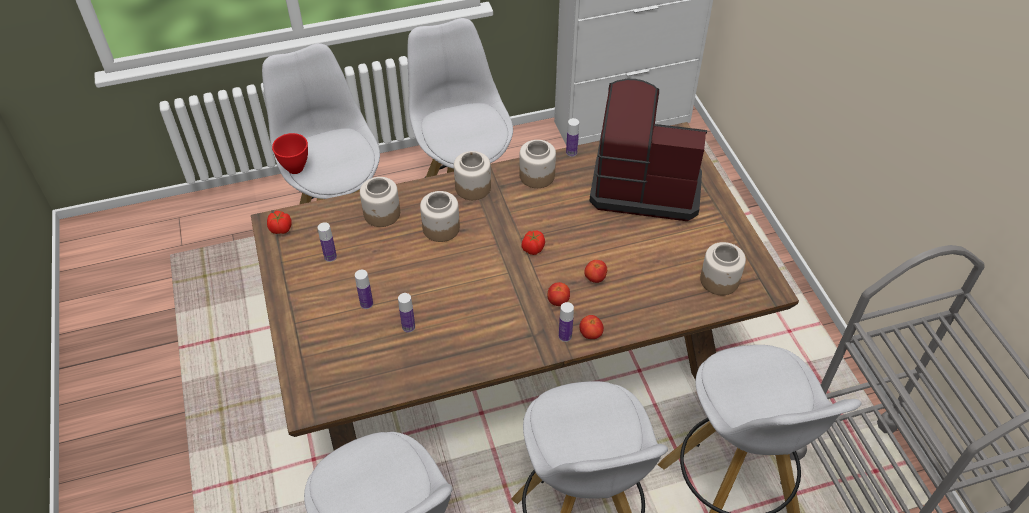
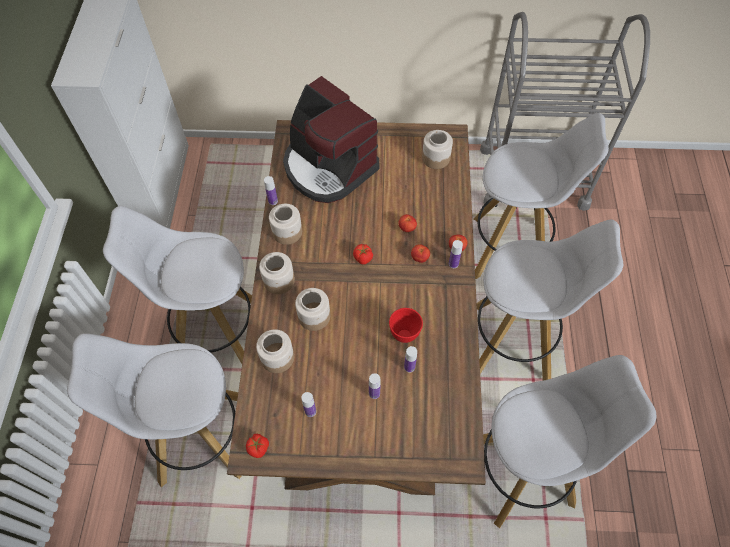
camera: 70 degrees left, 10 degrees up
(295, 169) = (180, 421): red bowl -> red bowl (405, 336)
(644, 184) = (328, 167): coffee machine -> coffee machine turned 75 degrees counterclockwise

